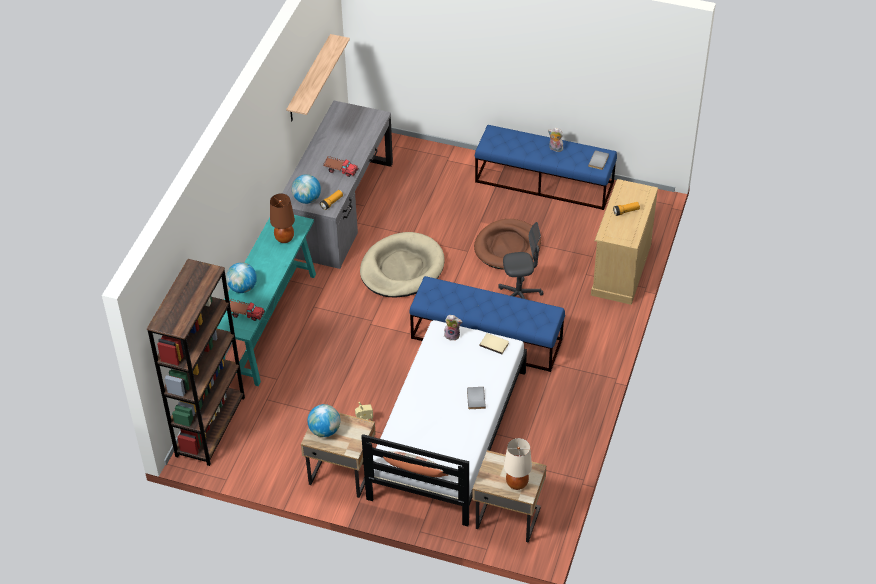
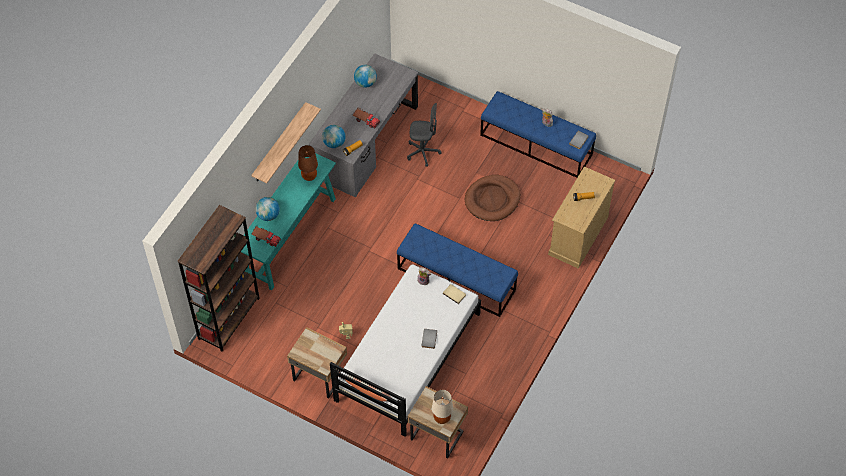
camera: 10 degrees right, 10 degrees up
(309, 79) = (350, 45): shelf -> shelf (279, 143)
(325, 430) = (307, 347): globe -> globe (365, 83)
(402, 268) = (404, 205): beige dog bed -> none
(519, 296) = (491, 246): grey office chair -> grey office chair (423, 152)

